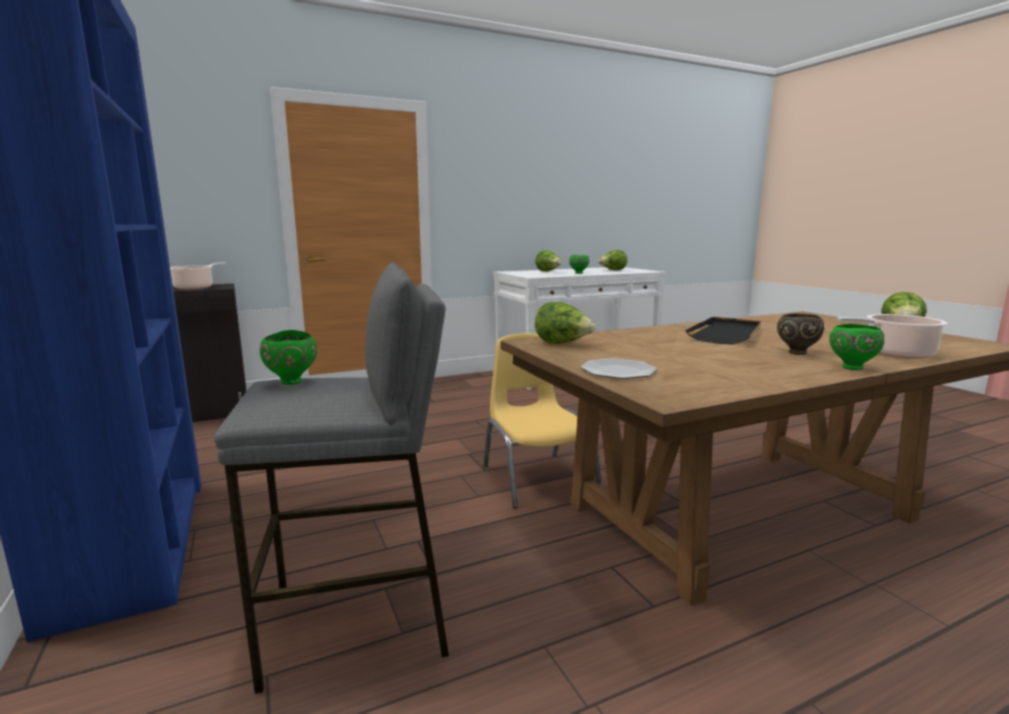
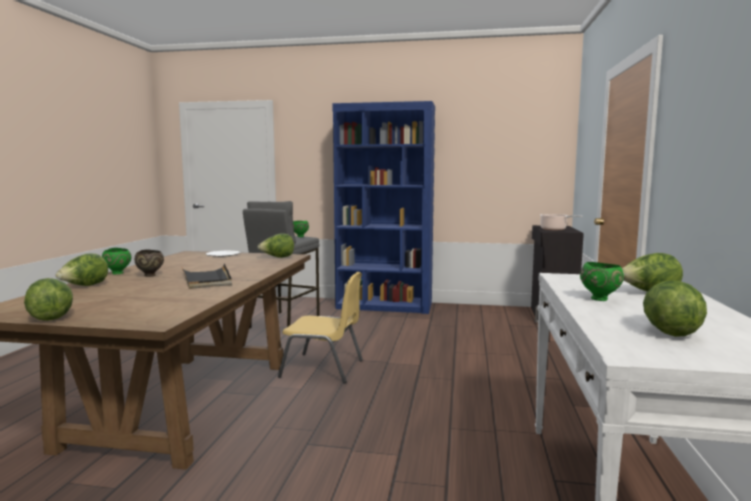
camera: 125 degrees right, 5 degrees down
(895, 354) = (84, 286): cooking pot -> lettuce

